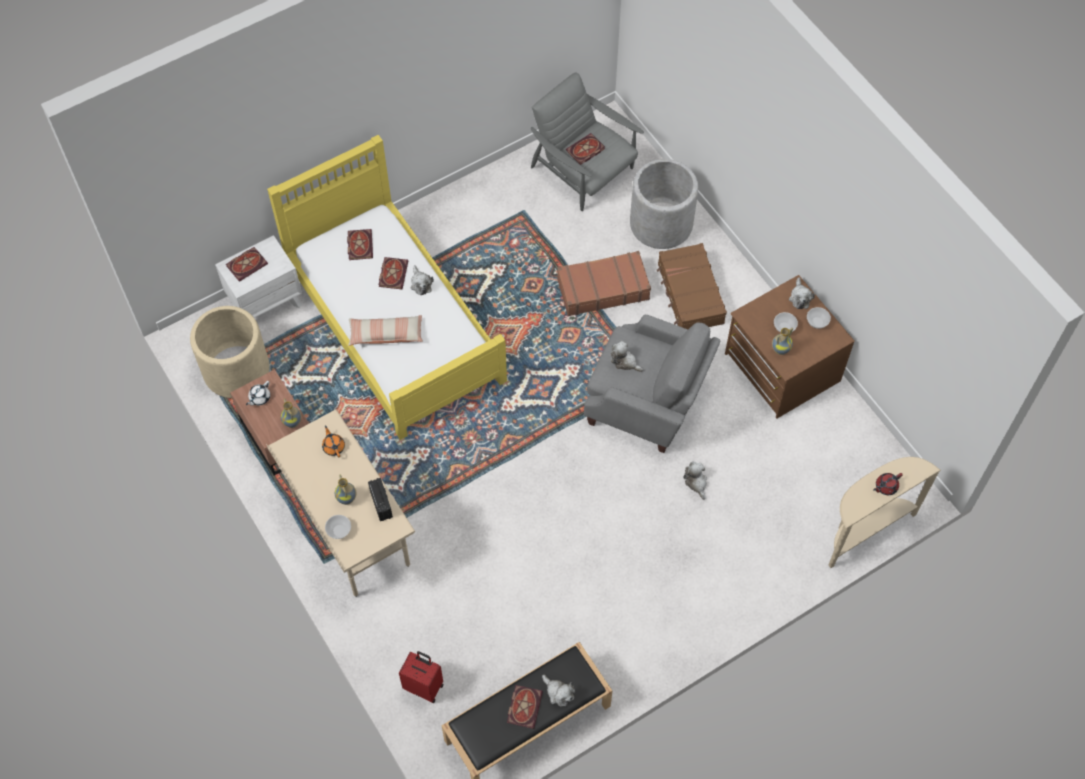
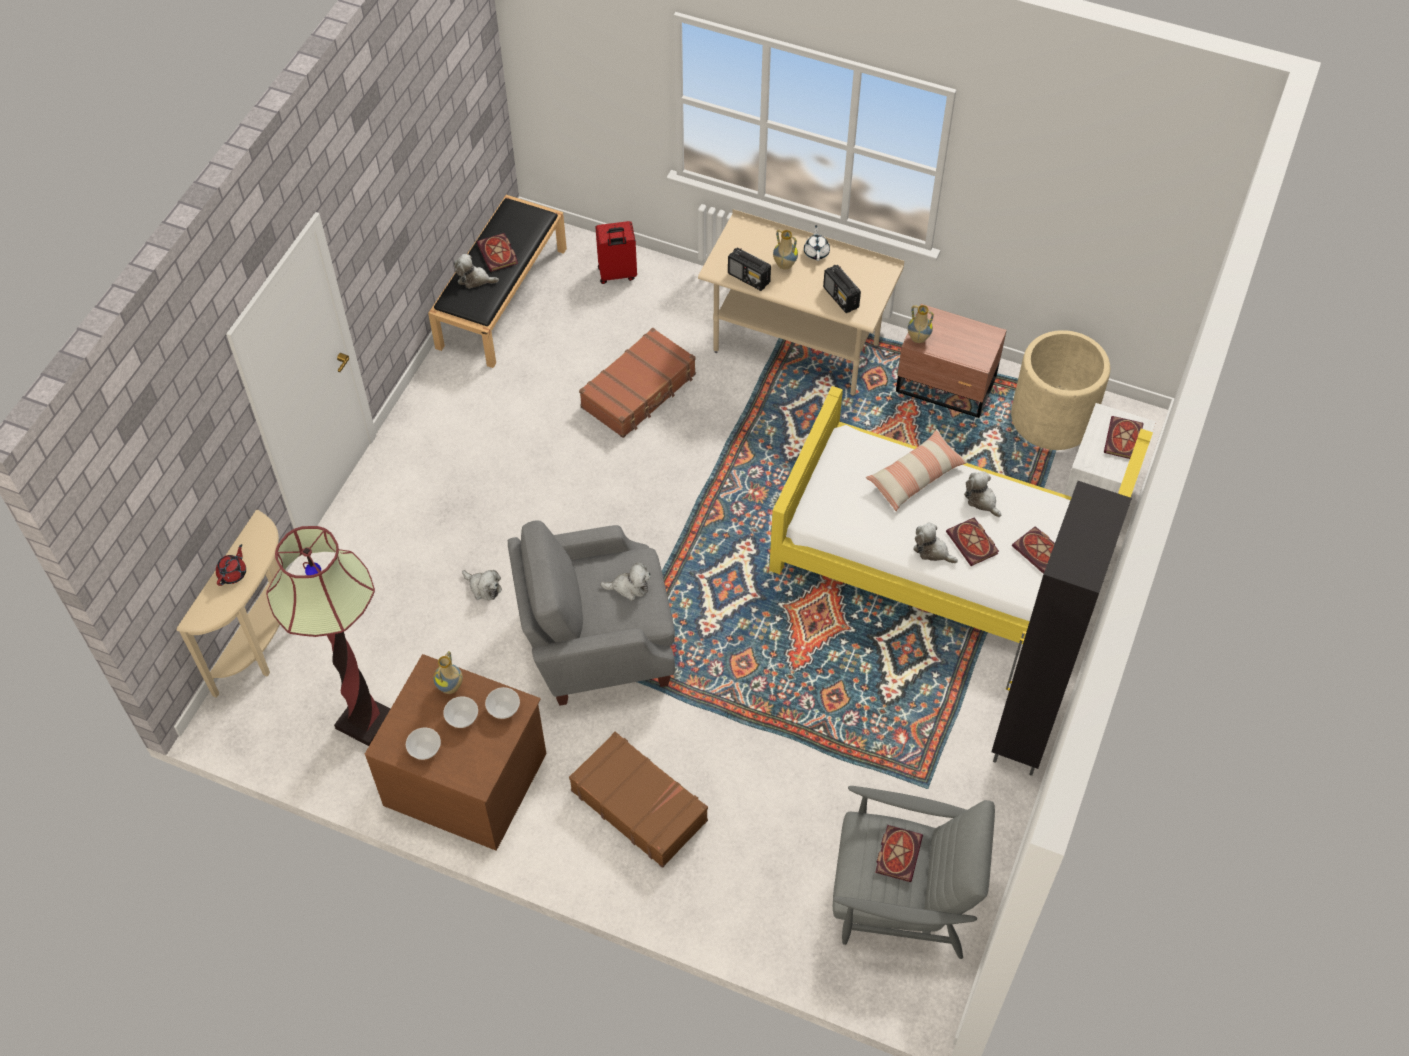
camera: 145 degrees right, 5 degrees down
(259, 398) = (973, 340): white teapot -> white teapot (816, 252)
(333, 446) = (841, 298): orange teapot -> radio
(339, 531) = (766, 238): bowl -> bowl (503, 709)
(443, 207) = (1025, 729): none -> black cabinet
(602, 289) = (749, 744): brown suitcase -> brown suitcase (639, 391)
(661, 224) = (744, 881): grey planter -> none
(800, 297) = (465, 770): plush toy -> plush toy (981, 500)
(824, 439) = (364, 721): none -> floor lamp

